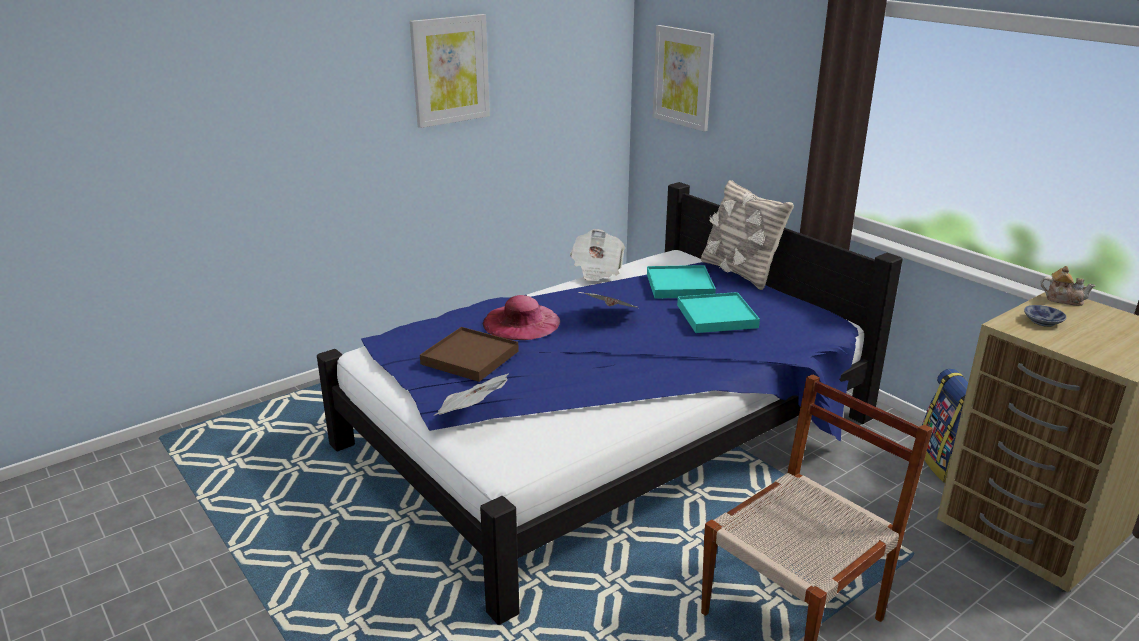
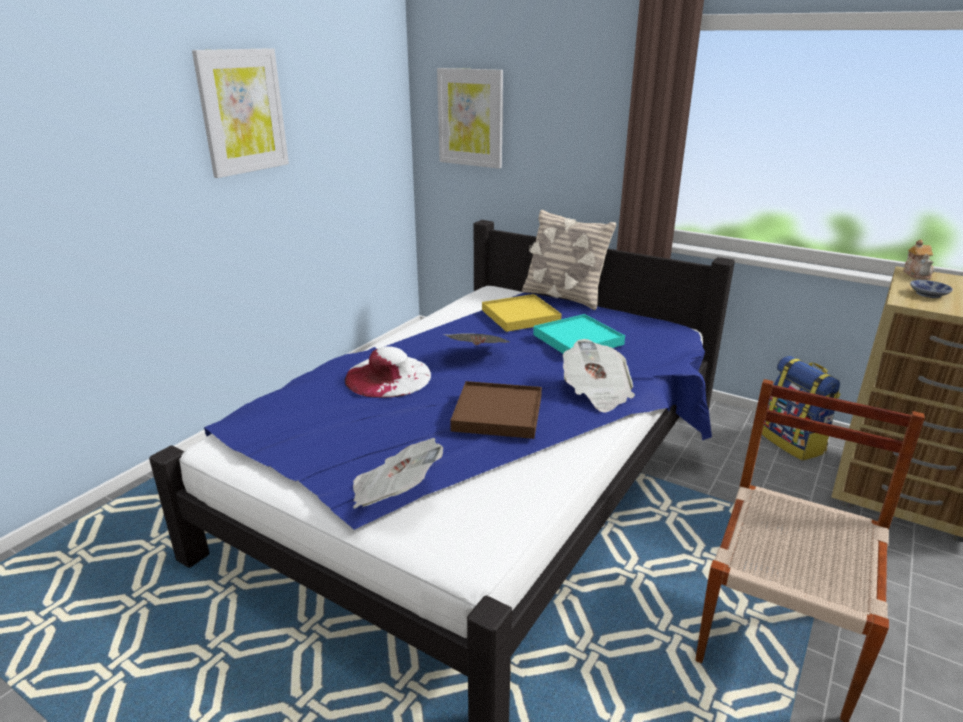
camera: 20 degrees left, 0 degrees up
(469, 358) = (354, 426): brown tray -> brown tray (497, 413)
(521, 322) = (388, 376): pink hat -> white hat
(597, 270) = (430, 312): newspaper -> newspaper (596, 393)
(679, 285) = (520, 316): turquoise tray -> yellow tray
(1063, 299) = (917, 274): teapot -> teapot turned 90 degrees clockwise

